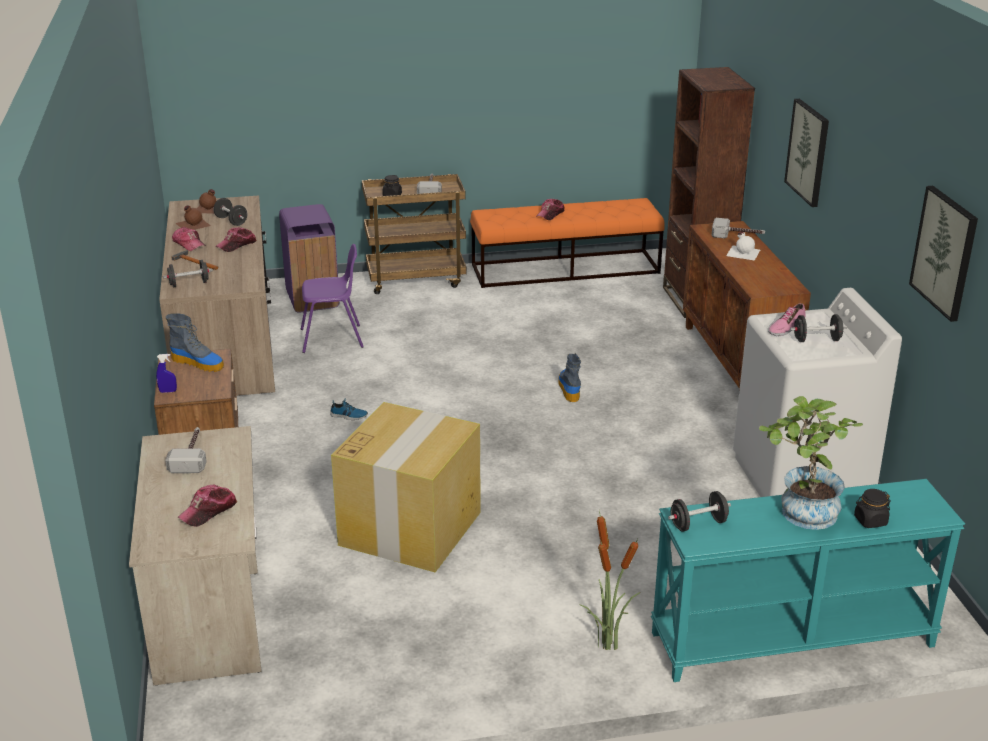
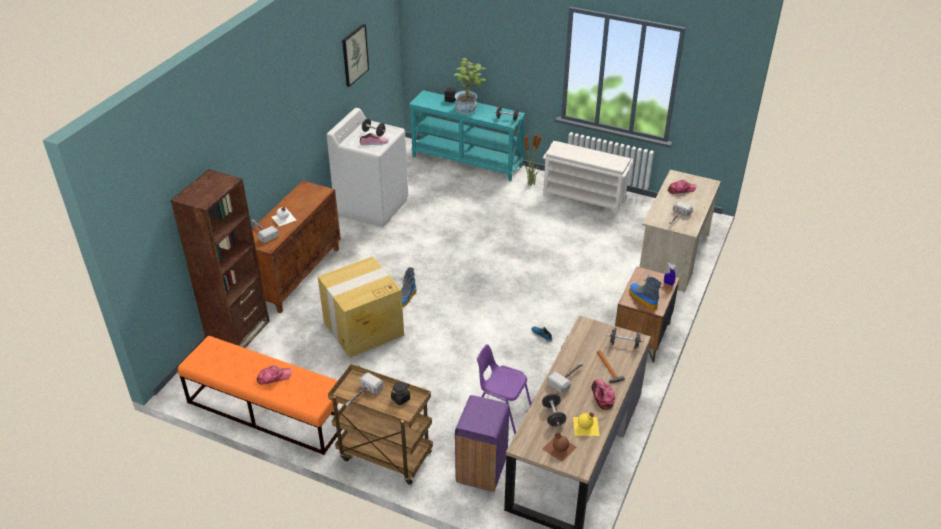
camera: 145 degrees left, 10 degrees up
(192, 224) = (586, 426): brown bottle -> yellow bottle
(236, 245) = (568, 378): cap -> hammer
(411, 527) = (563, 255): cardboard box -> cardboard box (362, 329)
(470, 663) = (585, 197): none -> white shoe rack
(808, 152) = (267, 133): picture -> none

